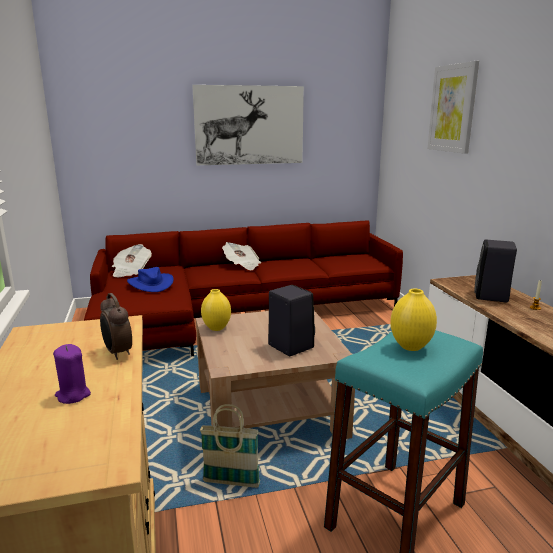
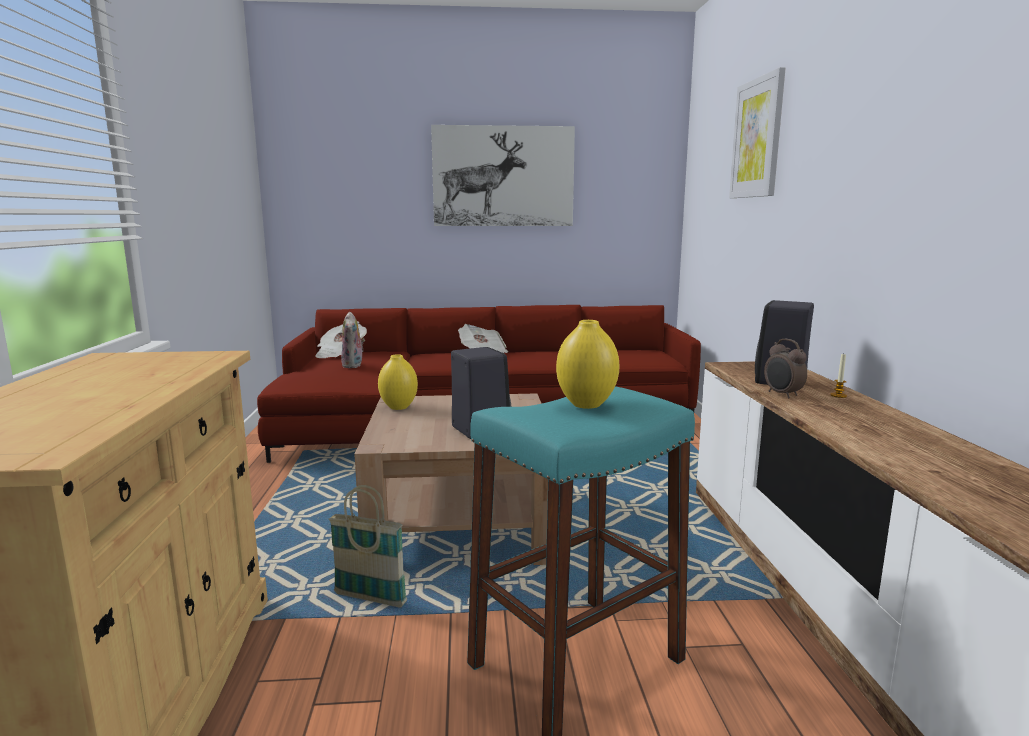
camera: 10 degrees right, 5 degrees down
(73, 395) = (82, 402): purple candle -> none
(117, 353) = (178, 375): alarm clock -> alarm clock (782, 395)
(150, 284) = (354, 365): blue hat -> plush toy

